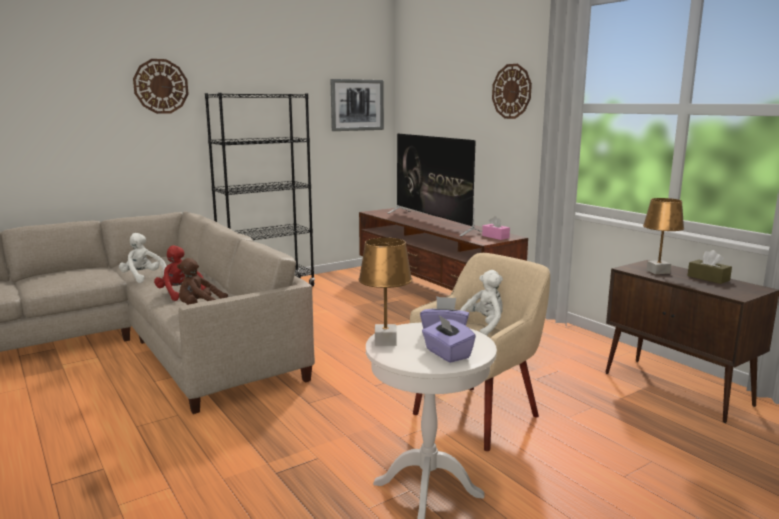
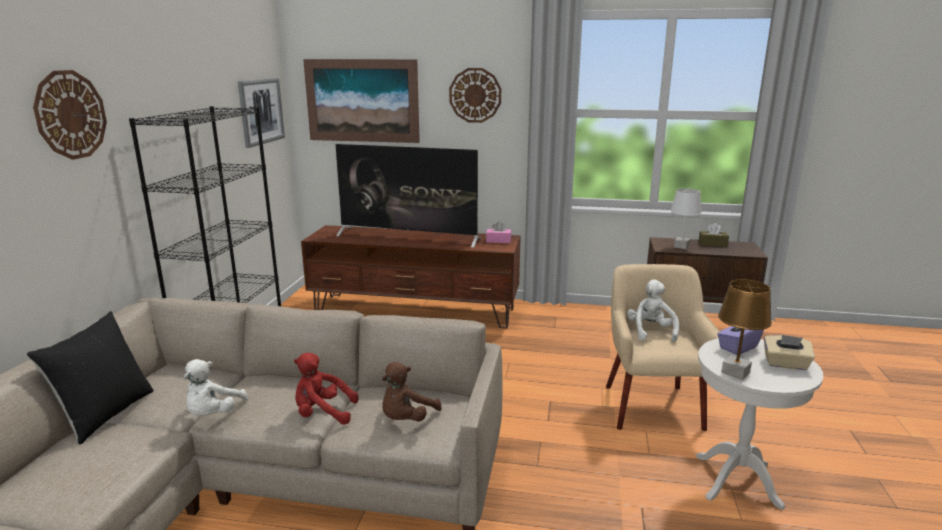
camera: 45 degrees left, 5 degrees up
(114, 264) = (105, 414): none -> black pillow
(143, 278) = (213, 414): white plush toy -> white plush toy turned 75 degrees counterclockwise
(436, 99) = (362, 101): none -> picture
(447, 354) = (785, 364): purple tissue box -> beige tissue box
(658, 272) = (681, 246): brown table lamp -> white table lamp

